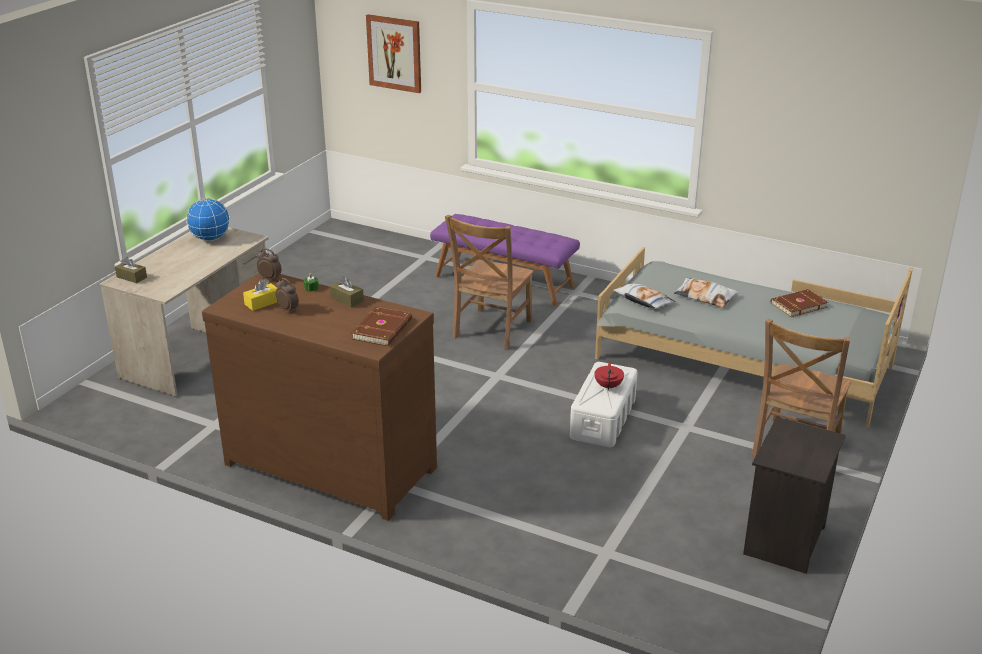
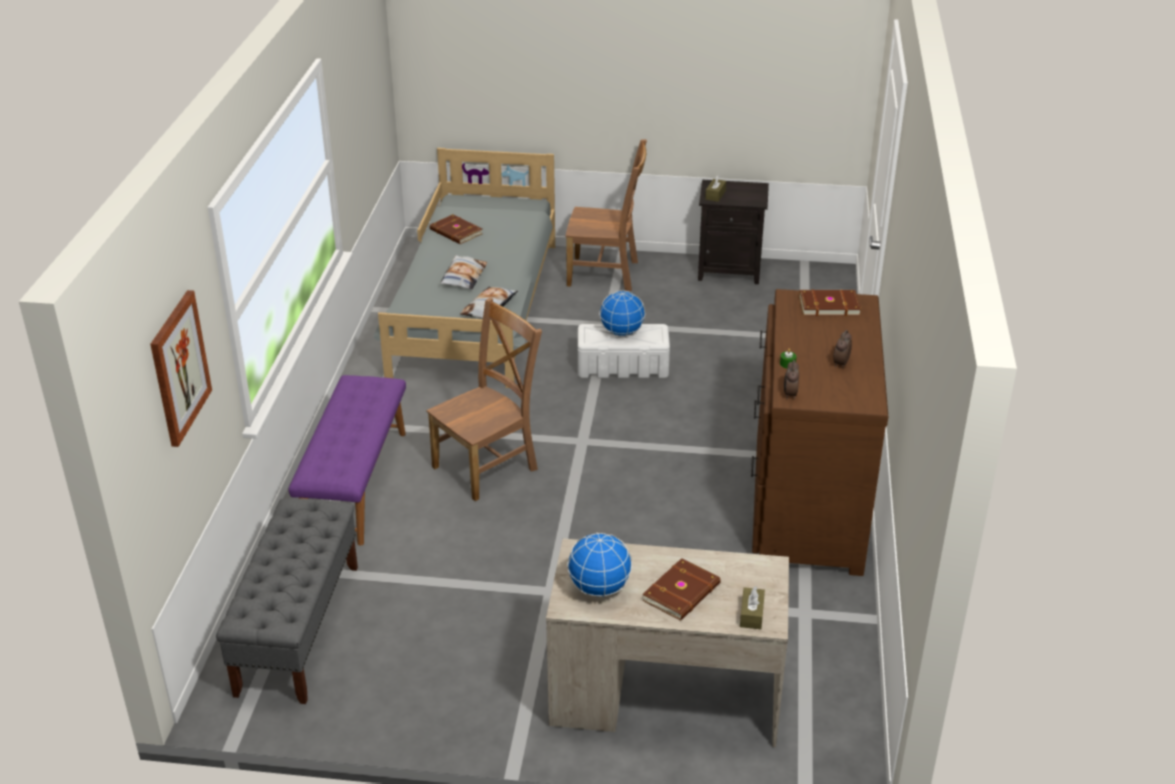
camera: 110 degrees left, 5 degrees up
(176, 261) = (682, 592): none -> brown book
(262, 303) = (841, 383): yellow tissue box -> none
(347, 299) = (792, 338): brown tissue box -> brown tissue box (715, 195)
(373, 251) = (298, 628): none -> grey bench
(490, 330) = (488, 466): brown chair -> brown chair turned 45 degrees counterclockwise
(608, 386) = (621, 332): red teapot -> globe

